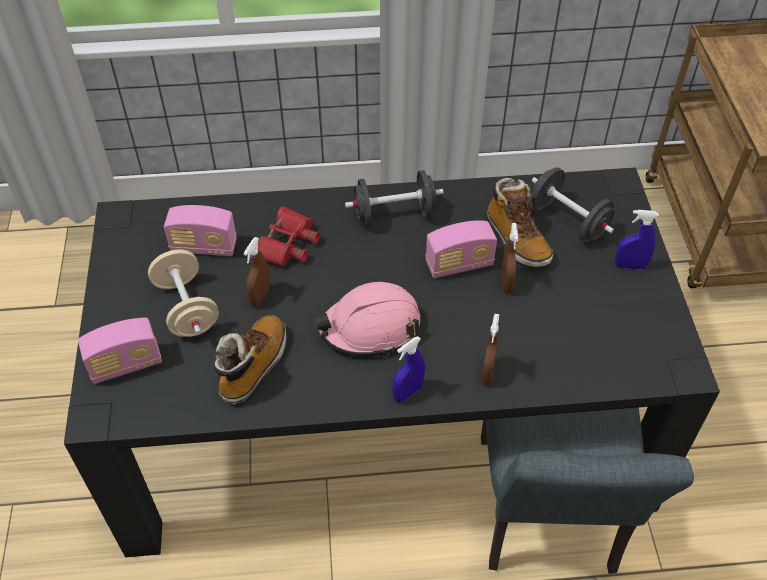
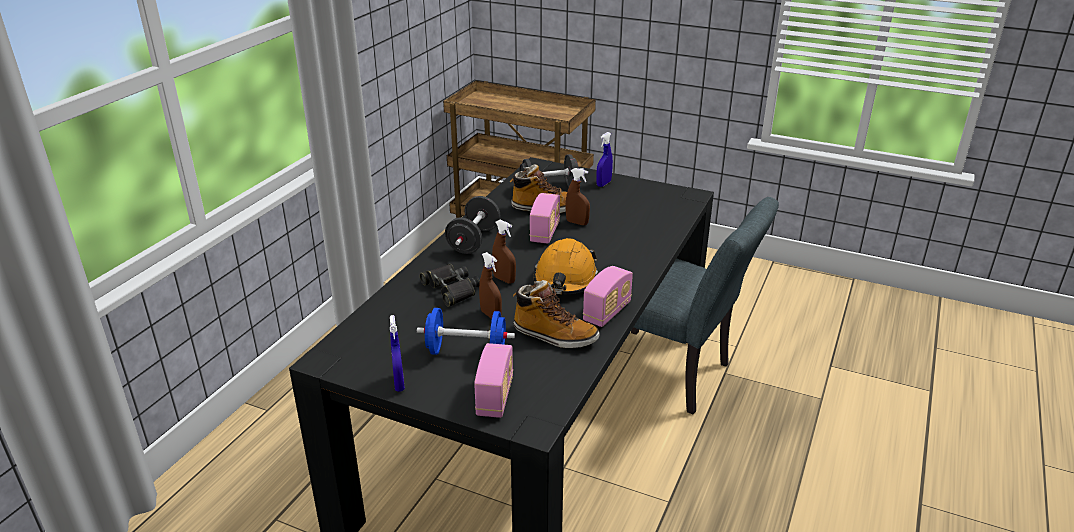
camera: 60 degrees left, 20 degrees down
(187, 308) = (466, 351): beige dumbbell -> blue dumbbell
(204, 247) = (410, 326): radio -> radio (607, 312)
(253, 366) = (554, 336): boot -> boot turned 150 degrees clockwise
(287, 243) = (451, 289): red binoculars -> black binoculars
(370, 327) = (565, 279): pink hard hat -> orange hard hat
(408, 393) = (633, 282): blue spray bottle -> blue spray bottle (399, 383)
(487, 373) = (642, 251): brown spray bottle -> brown spray bottle (504, 279)

